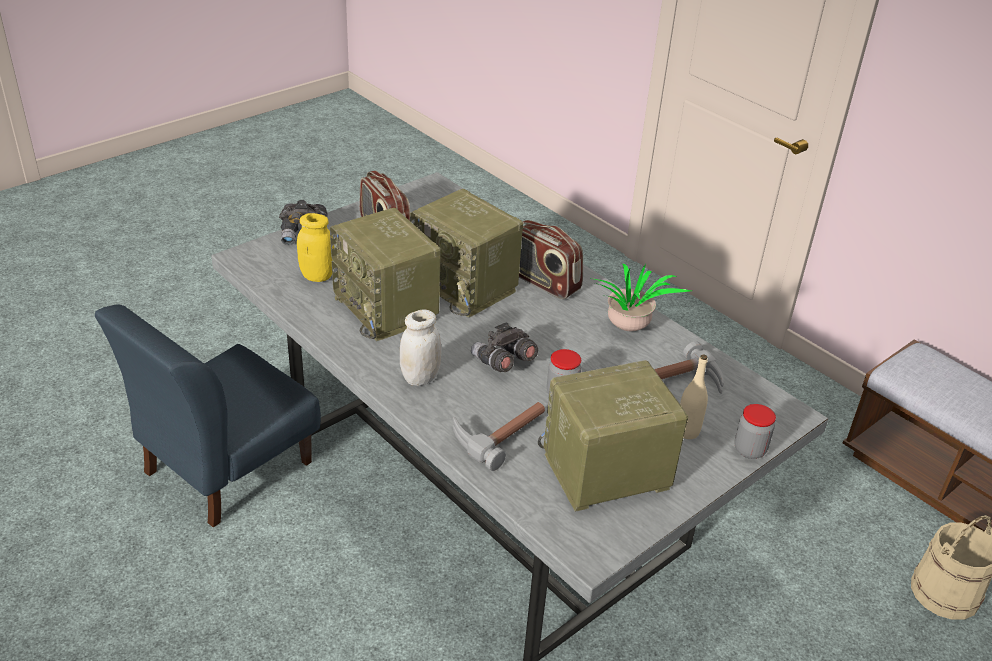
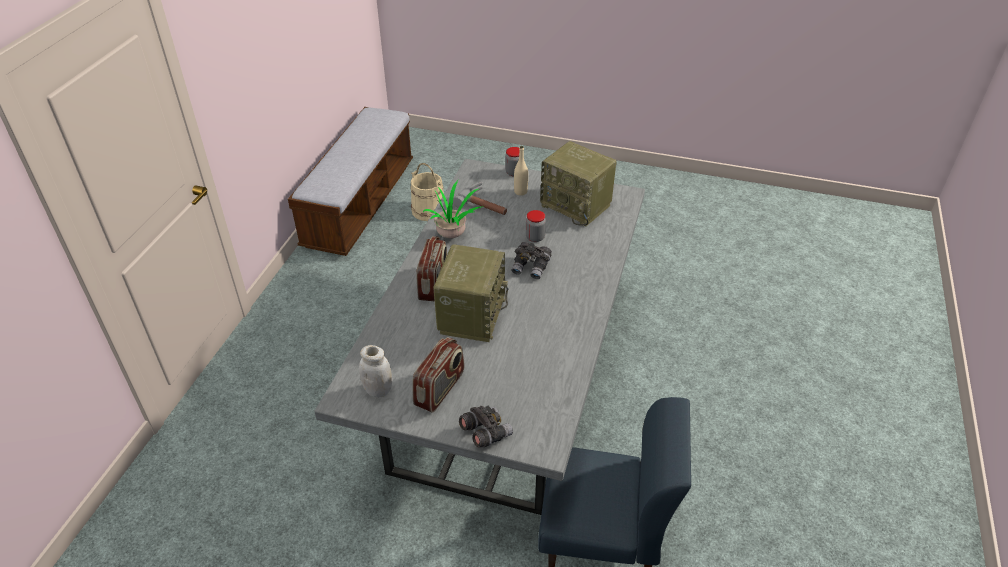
camera: 120 degrees left, 5 degrees up
(317, 276) = (529, 392): yellow jar -> none
(387, 309) = (530, 337): radio -> none
(420, 378) = (578, 291): white jar -> white jar (378, 390)
(498, 432) = (587, 246): hammer -> none

